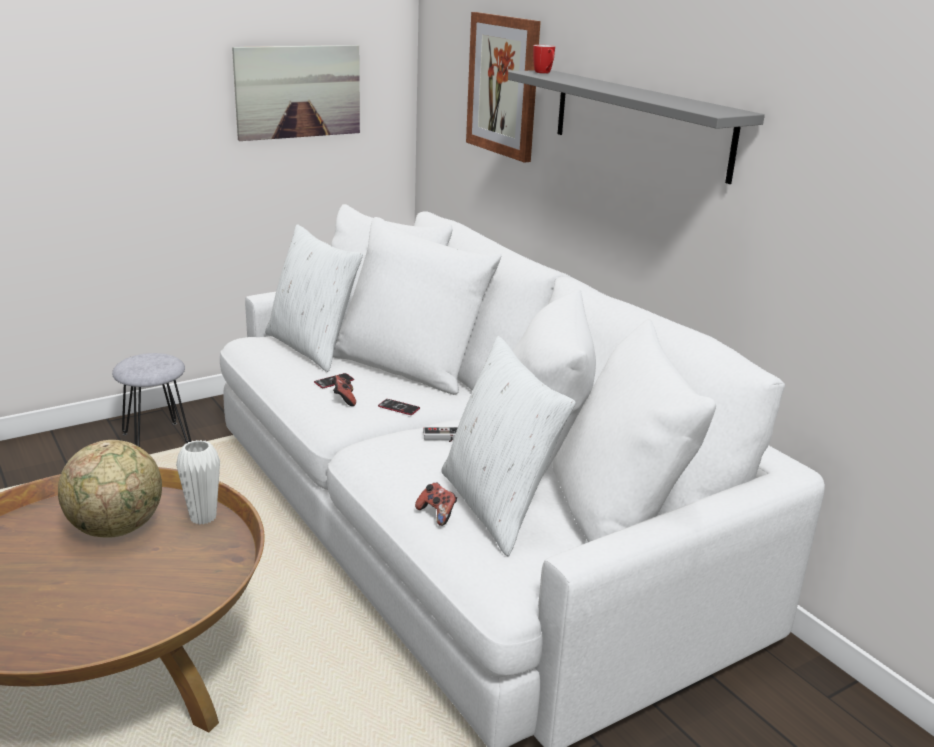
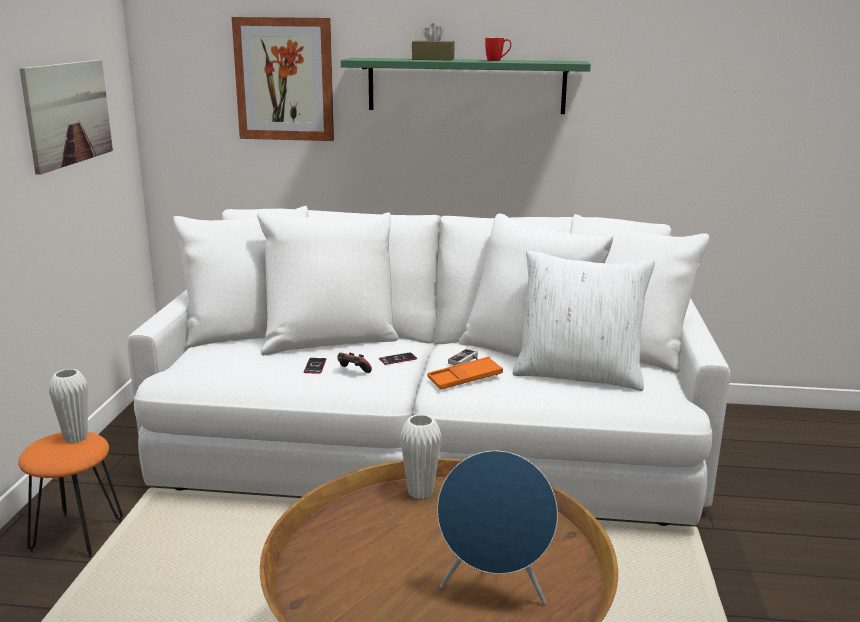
camera: 50 degrees left, 5 degrees down
(72, 608) = (494, 588): none -> blue speaker
(117, 529) = (387, 536): globe -> none
(156, 439) = (76, 535): grey stool -> orange stool
(162, 361) = (76, 438): none -> white vase
(312, 347) = (236, 356): white pillow -> none
(400, 451) = (465, 378): none -> orange tray
(437, 514) = (566, 394): game controller -> none
(544, 73) = (367, 58): mug -> mug (497, 60)
(595, 83) = (433, 59): none -> brown tissue box
(640, 123) = (466, 85): grey shelf -> green shelf

